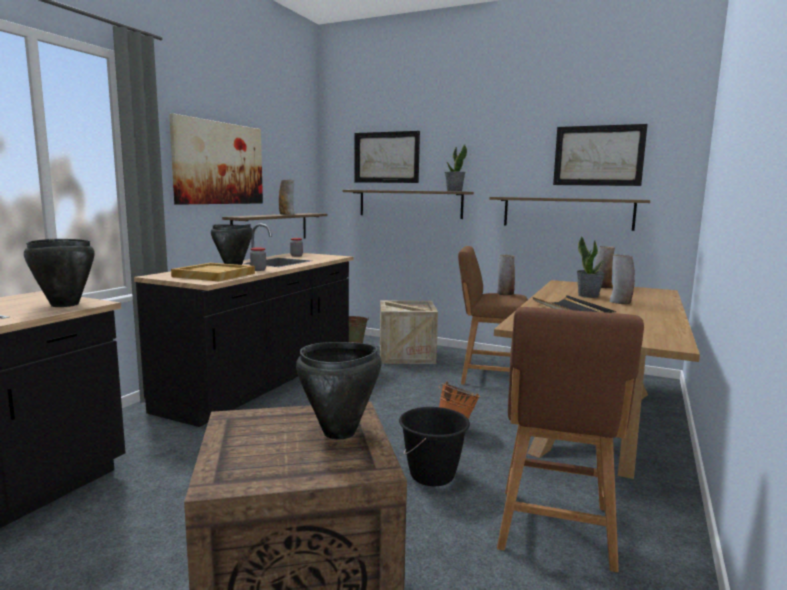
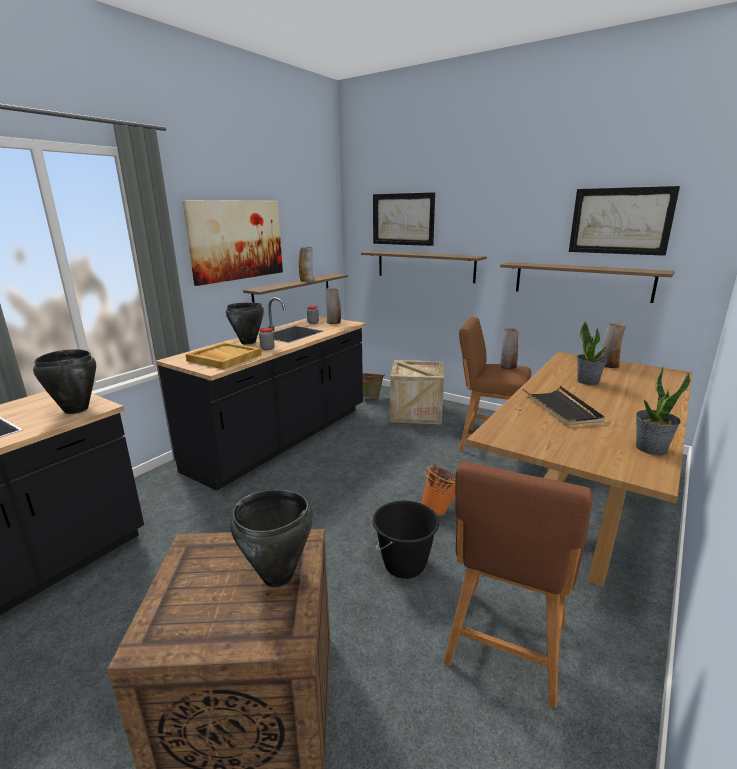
camera: 10 degrees right, 10 degrees up
(454, 191) = (466, 256): potted plant -> potted plant (651, 448)
(620, 302) = (619, 394): vase -> vase (333, 322)

